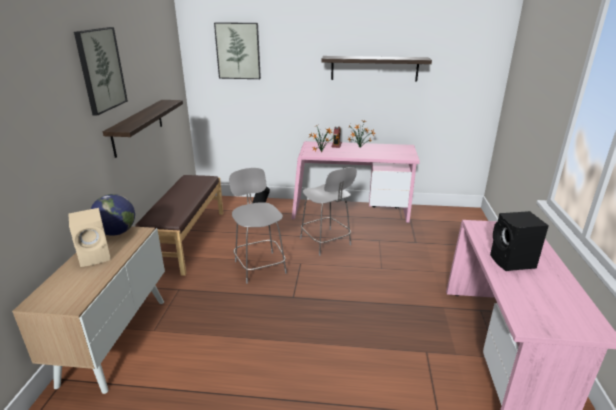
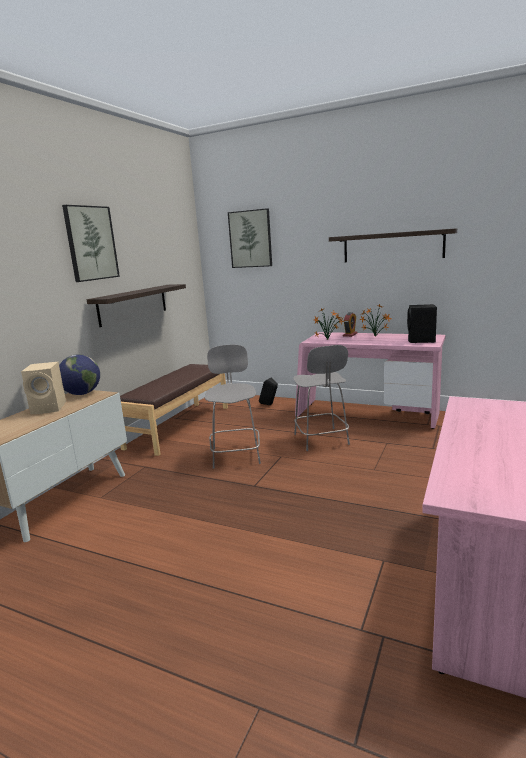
camera: 20 degrees right, 10 degrees down
(512, 262) = (484, 436): black speaker -> black speaker (421, 341)

